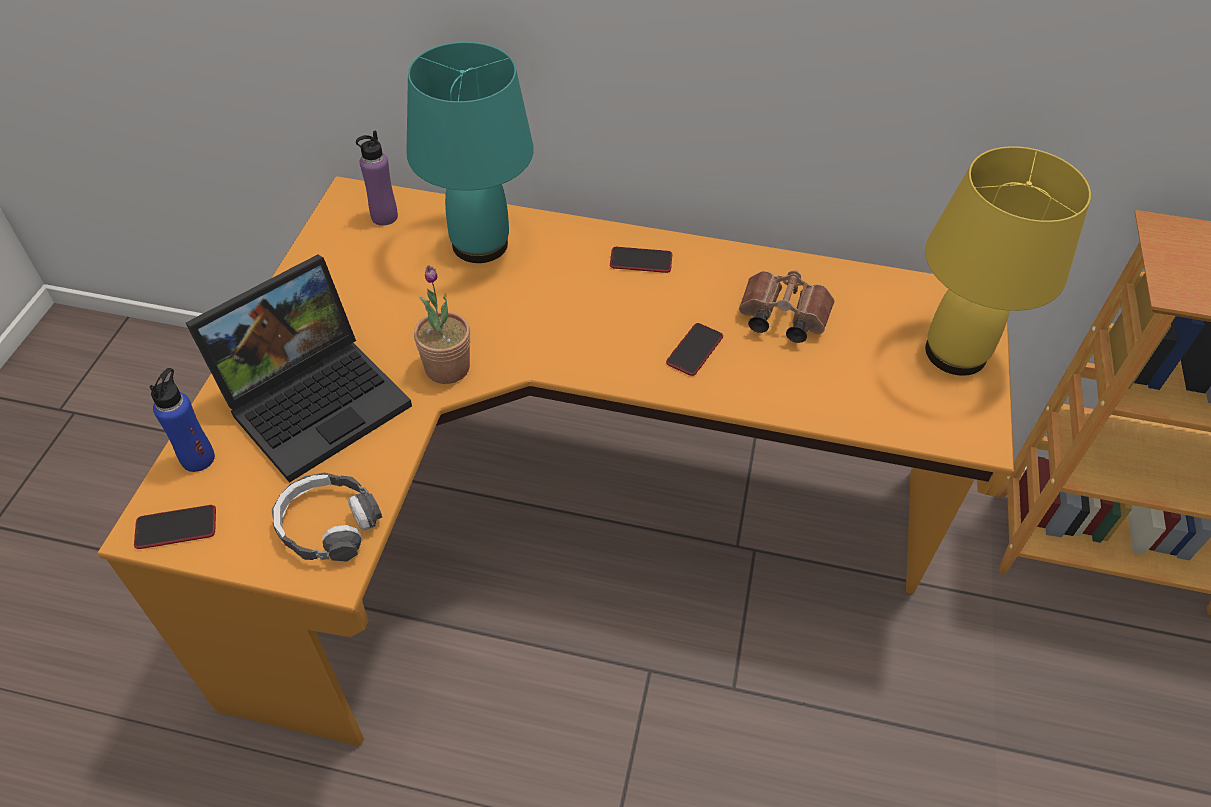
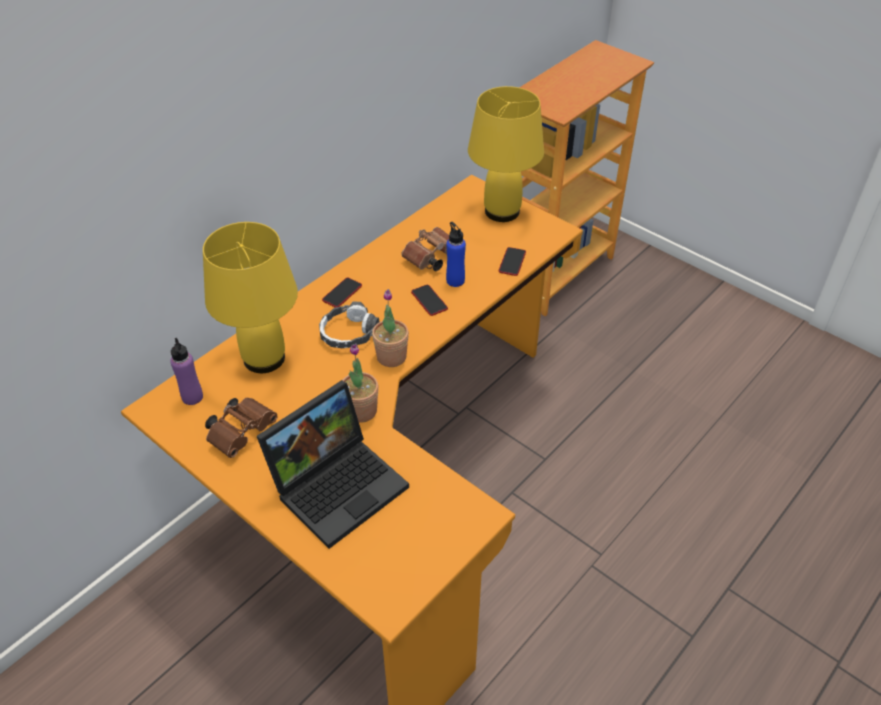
camera: 60 degrees left, 5 degrees down
(176, 528) = (398, 590): phone -> phone (512, 262)
(198, 458) = (346, 563): blue bottle -> blue bottle (455, 280)
(317, 399) = (339, 484): laptop -> laptop turned 60 degrees clockwise
(328, 525) = (447, 508): headphones -> headphones (348, 333)
(355, 279) = (242, 432): none -> brown binoculars
(481, 243) = (264, 357): turquoise table lamp -> yellow table lamp
(560, 356) = (391, 357): none -> potted plant

